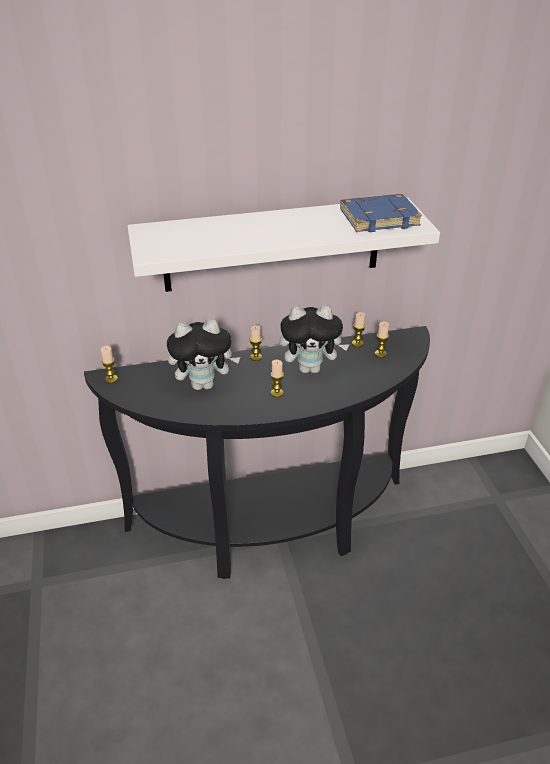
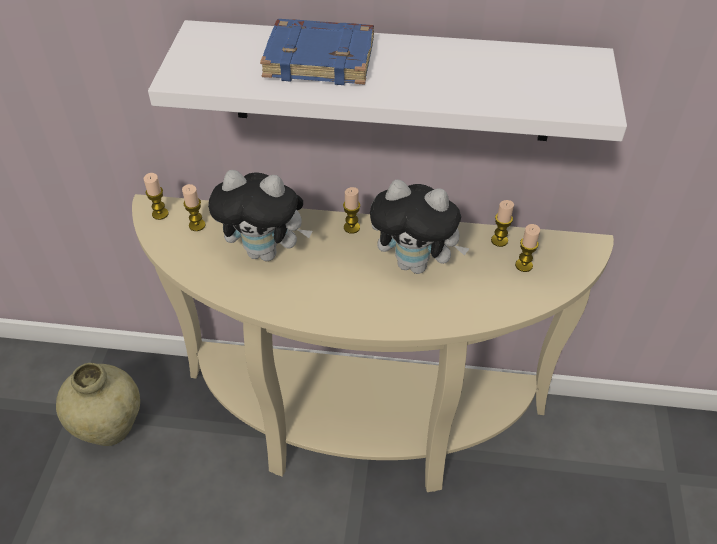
camera: 20 degrees right, 10 degrees up
(73, 586) = (111, 428): none -> beige vase
(273, 529) = (359, 428): black console table -> beige console table
(277, 393) = (351, 290): candle -> candle (197, 225)
(379, 218) = (543, 80): blue book -> blue book (321, 58)

